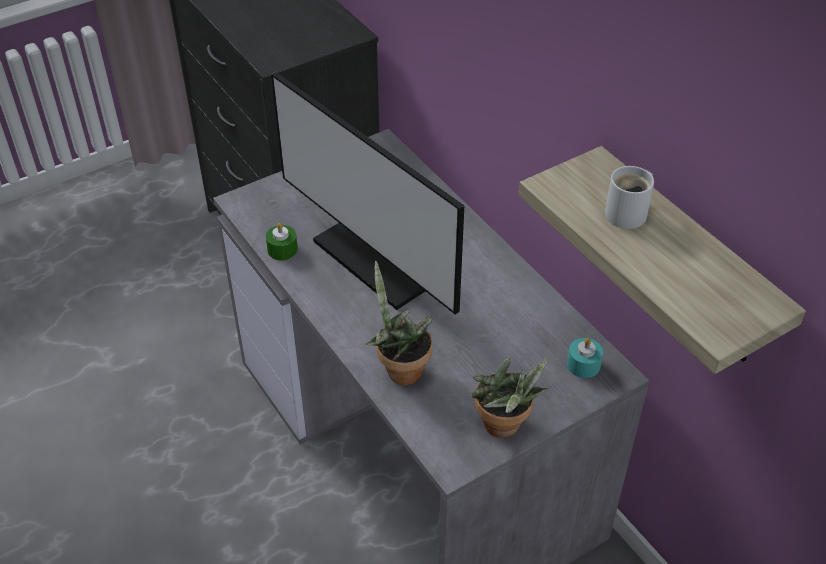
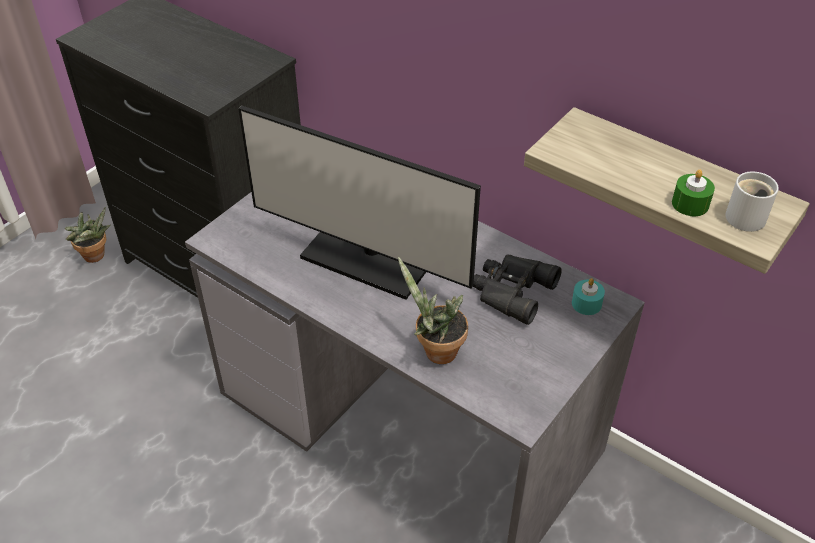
camera: 20 degrees left, 0 degrees up
(282, 249) = (275, 273): green candle -> green candle (690, 204)
(504, 428) = (549, 376): potted plant -> potted plant (96, 257)
(509, 330) = (510, 291): none -> black binoculars
(629, 213) = (630, 158): white mug -> white mug (747, 216)

